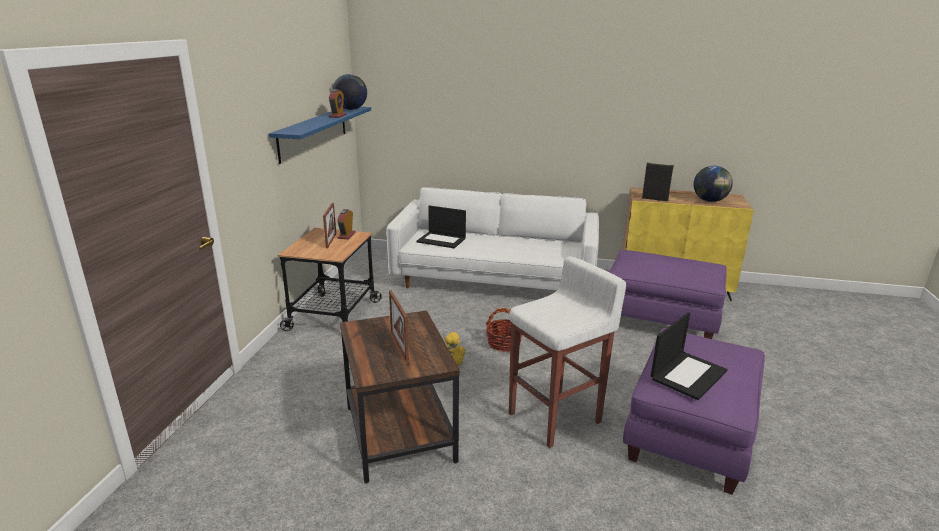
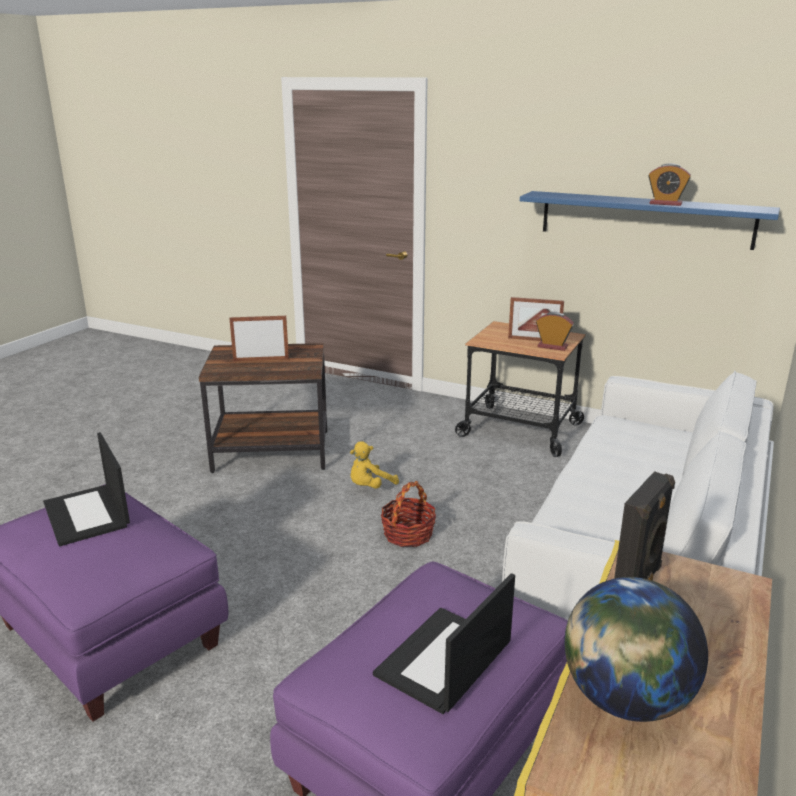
camera: 105 degrees right, 0 degrees up
(350, 109) = (736, 207): globe -> none
(442, 240) = (641, 444): laptop -> laptop (444, 661)
(556, 417) = (227, 539): white stool -> none

